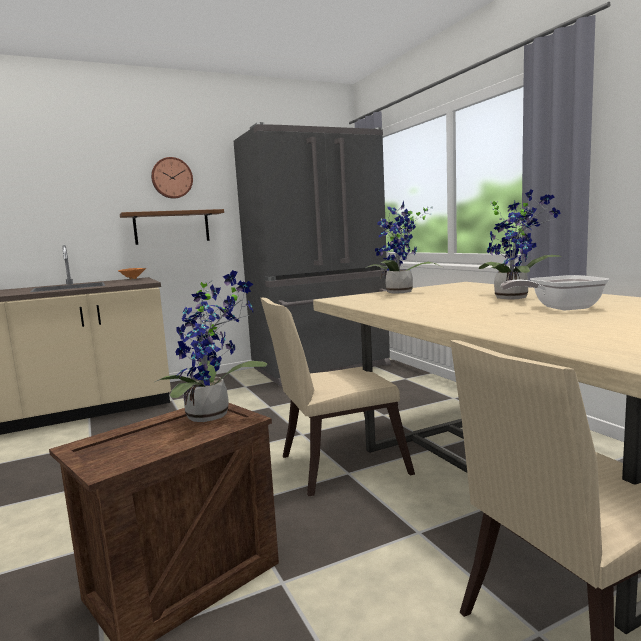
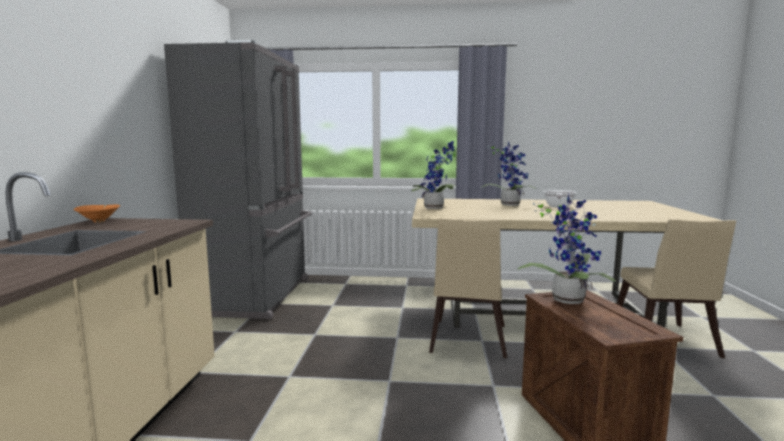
camera: 60 degrees left, 0 degrees up
(171, 178) = (110, 78): wall clock -> none
(172, 227) = (112, 146): brown shelf -> none

